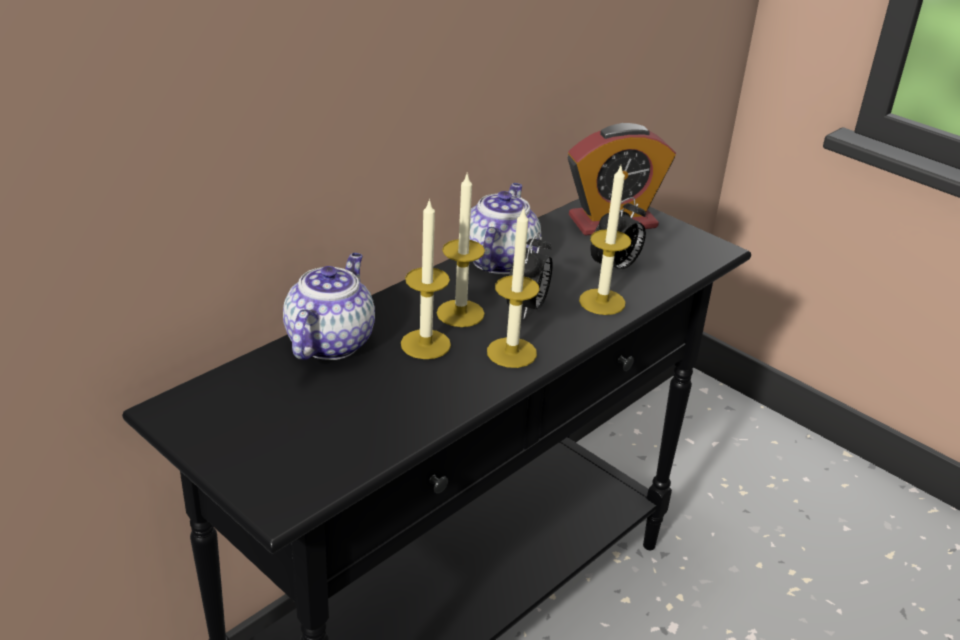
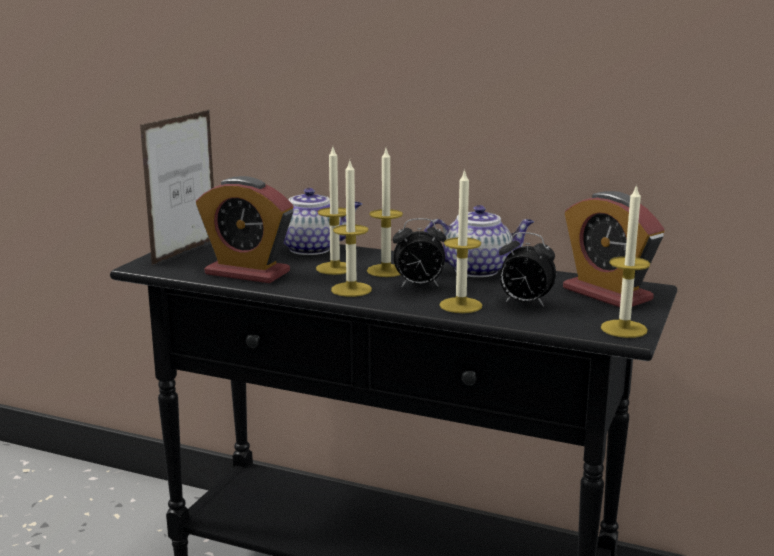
camera: 70 degrees right, 15 degrees down
(246, 449) = (186, 251): none -> picture frame
(393, 414) = (247, 273): none -> alarm clock
(703, 245) = (624, 329): none -> candle

